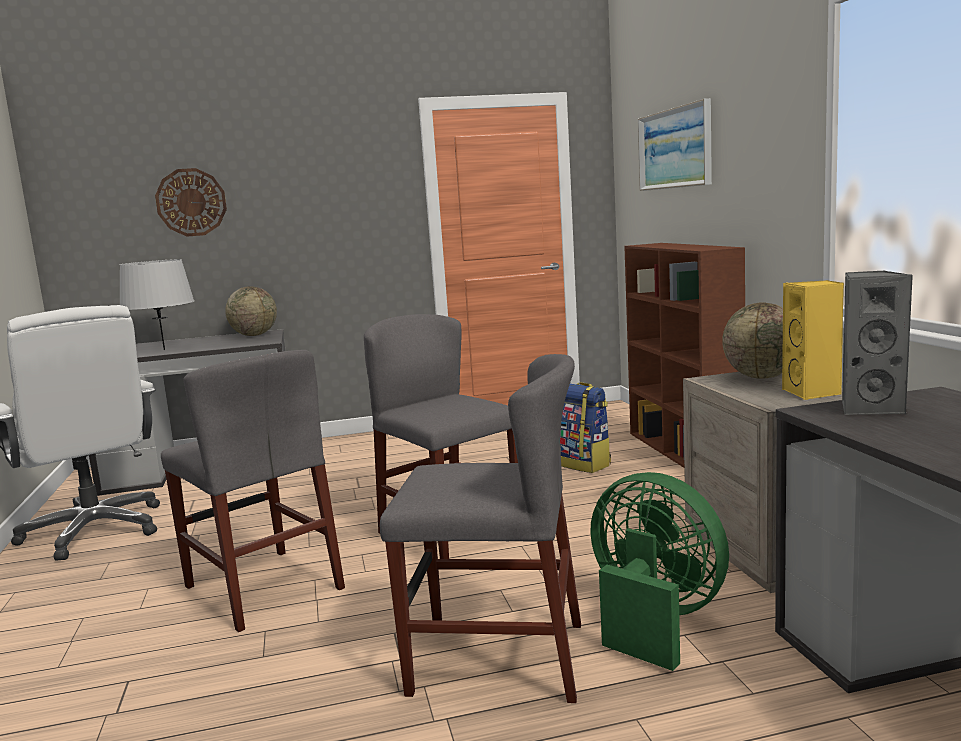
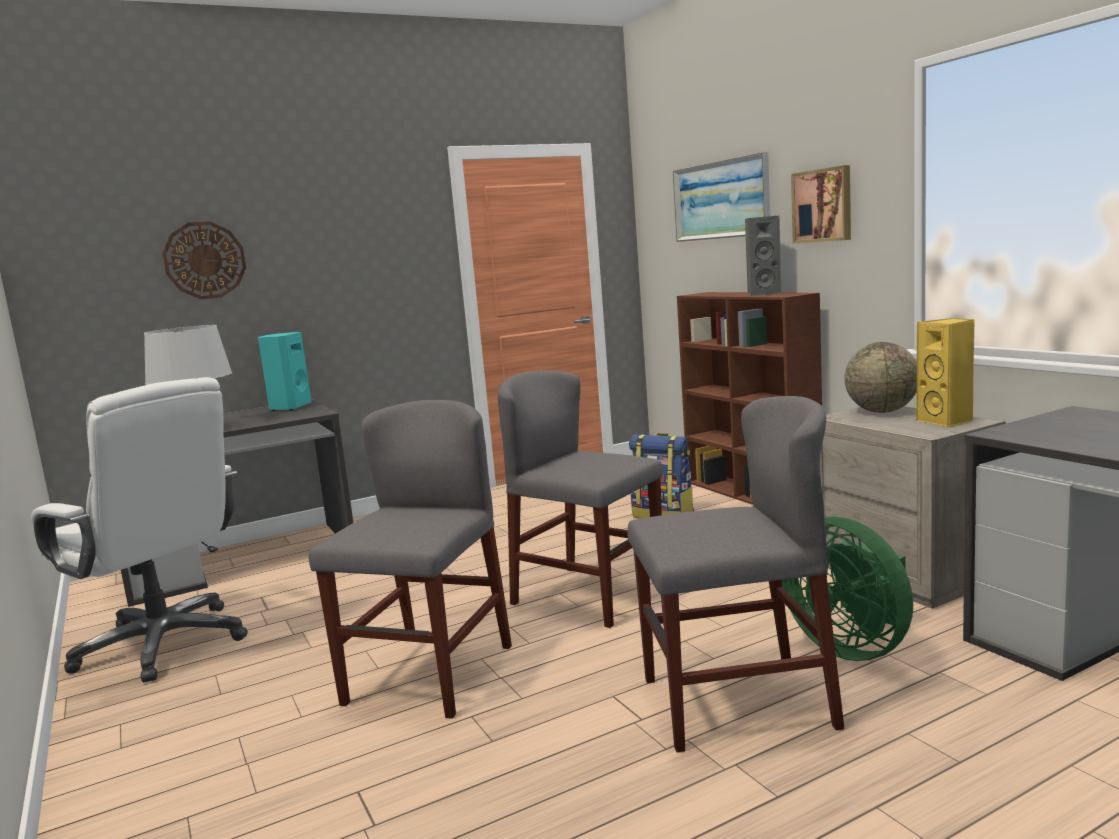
camera: 15 degrees left, 0 degrees up
(254, 335) = (289, 407): globe -> turquoise speaker
(263, 587) = (429, 674): grey chair -> grey chair turned 105 degrees counterclockwise
(653, 620) = (851, 646): green fan -> green fan turned 150 degrees counterclockwise
(752, 155) = (823, 205): none -> picture
(869, 408) = (1043, 427): grey speaker -> grey speaker (762, 294)

